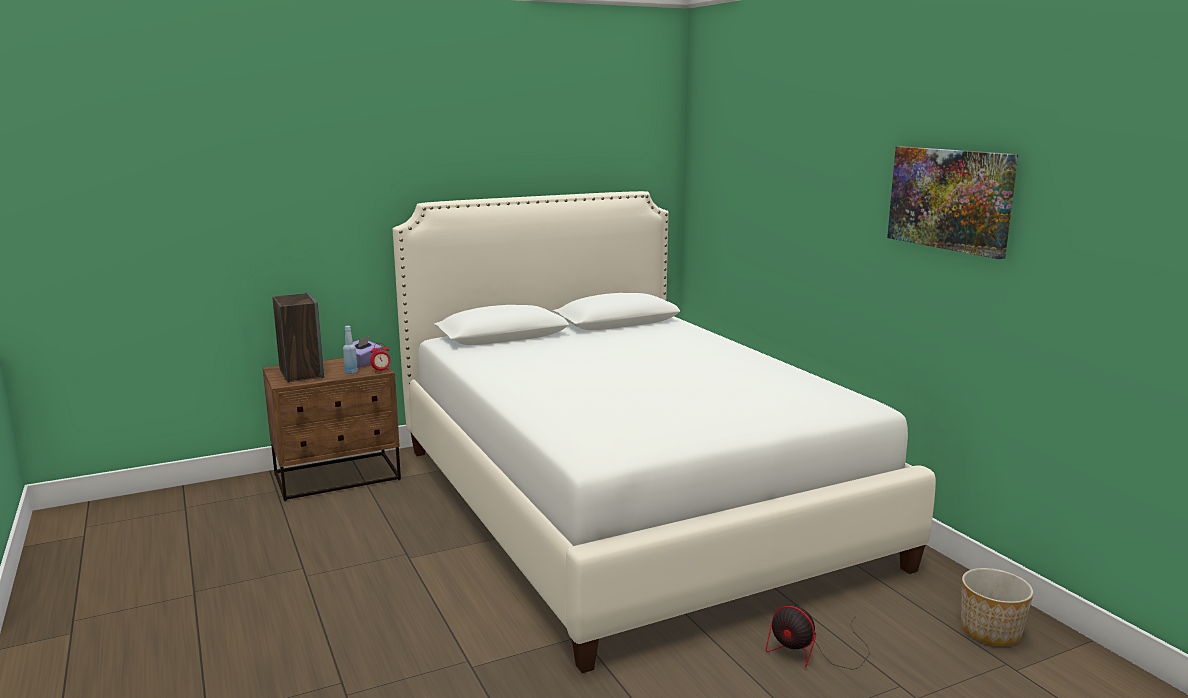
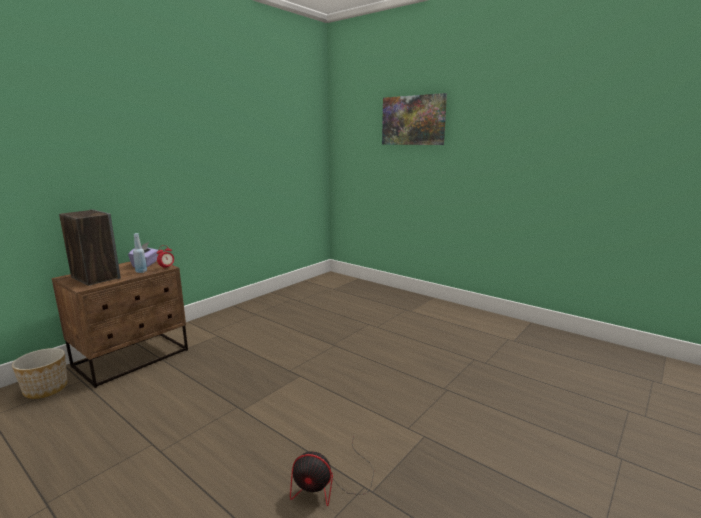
camera: 25 degrees left, 0 degrees up
(629, 502) = (361, 333): white bed -> none
(813, 652) = (564, 403): fan -> fan (330, 485)
(950, 199) = (553, 116): picture -> picture (413, 120)
(991, 631) = (623, 364): planter -> planter (46, 389)

